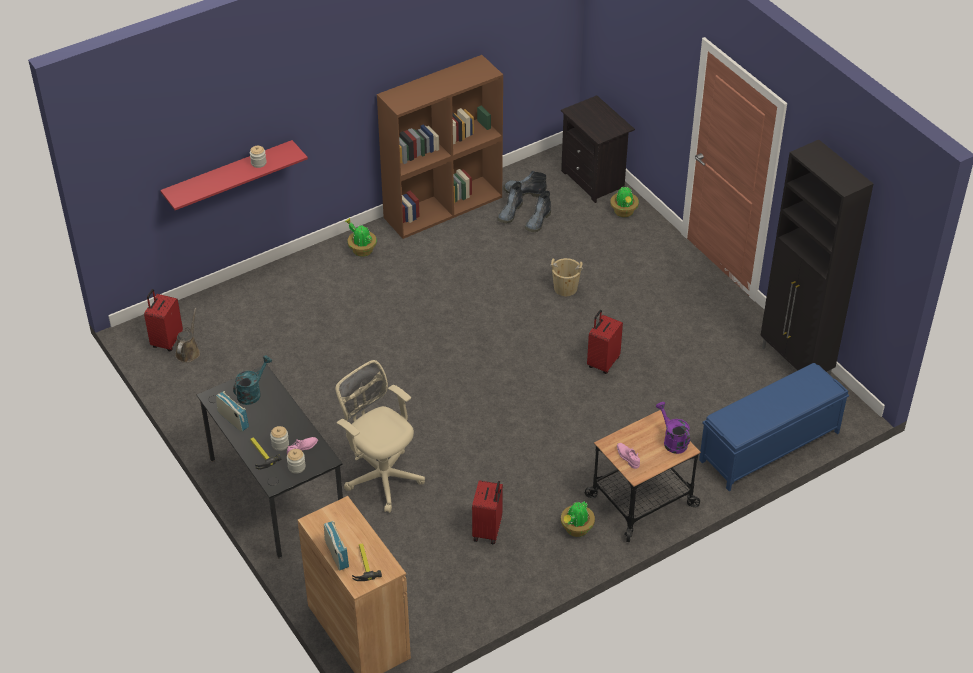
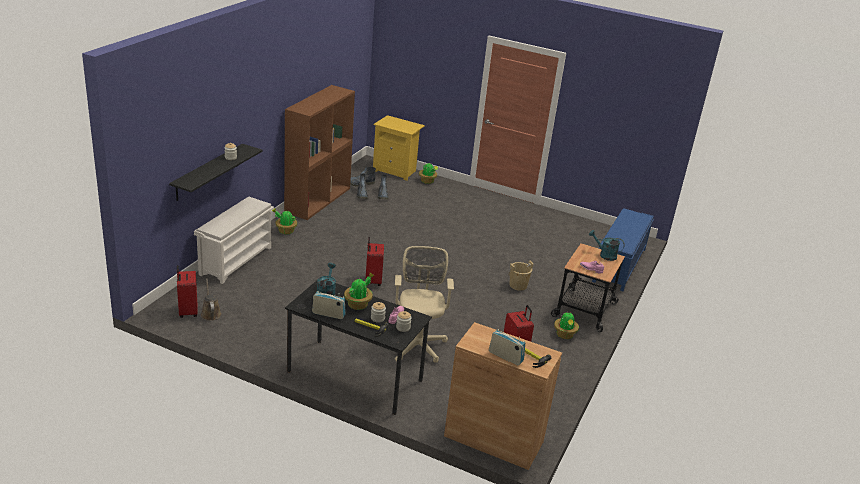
camera: 35 degrees left, 15 degrees down
(228, 175) = (208, 172): red shelf -> black shelf
(270, 280) = (236, 260): none -> white shoe rack
(276, 417) = (358, 304): none -> potted plant
(381, 476) = (417, 344): beige office chair -> beige office chair turned 75 degrees clockwise
(565, 288) = (431, 221): beige bucket -> beige bucket (518, 285)
(594, 180) = (396, 171): black nightstand -> yellow nightstand
(602, 362) = (490, 250): red suitcase -> red suitcase (372, 281)
(672, 441) = (604, 255): purple watering can -> turquoise watering can
(795, 364) = (590, 226): black cabinet -> none

